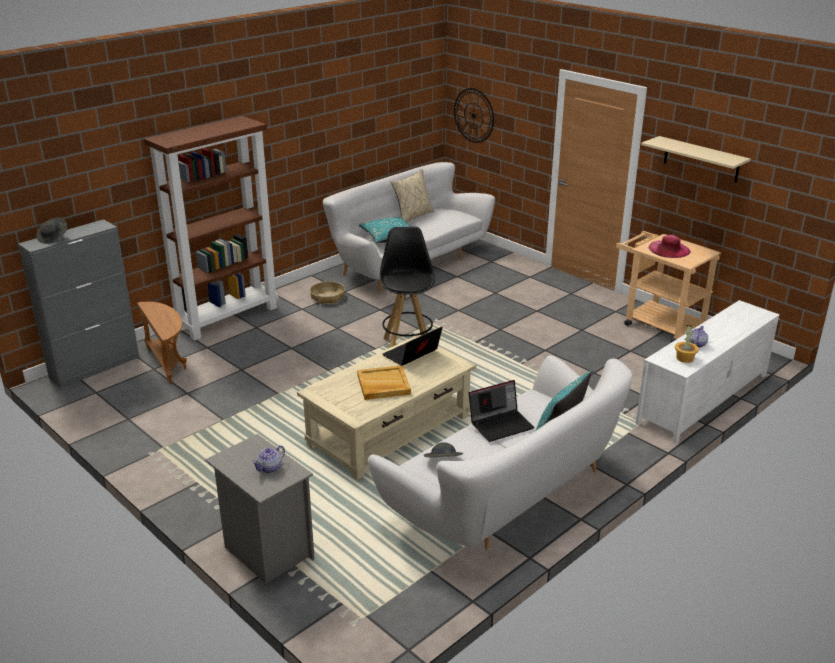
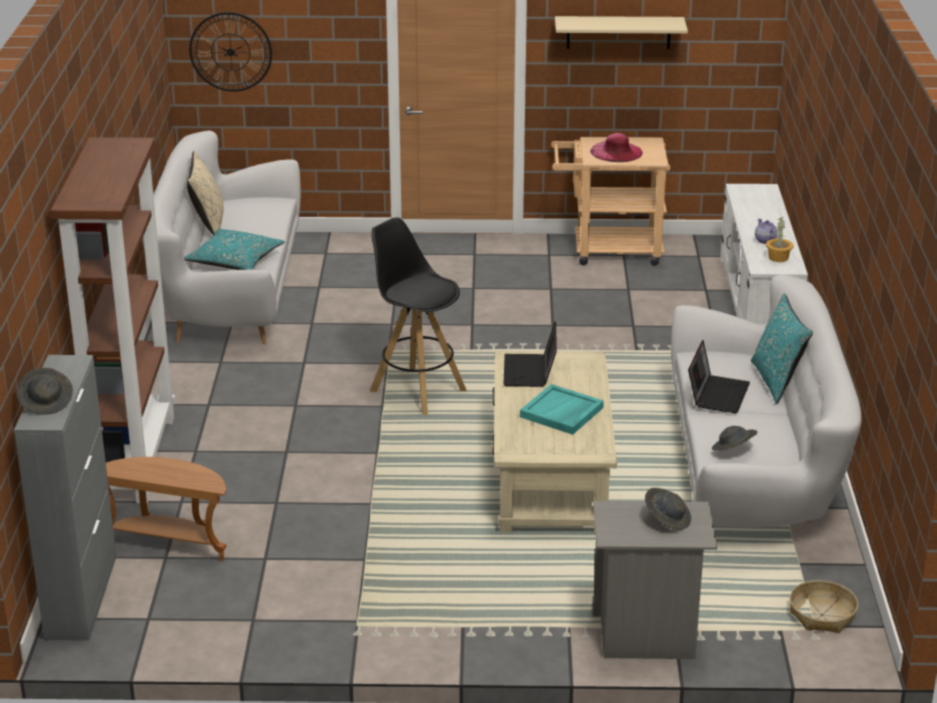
camera: 45 degrees left, 0 degrees up
(269, 468) = (667, 519): teapot -> grey hat
(327, 297) = (213, 377): basket -> basket (821, 615)
(383, 385) = (561, 413): beige tray -> turquoise tray

